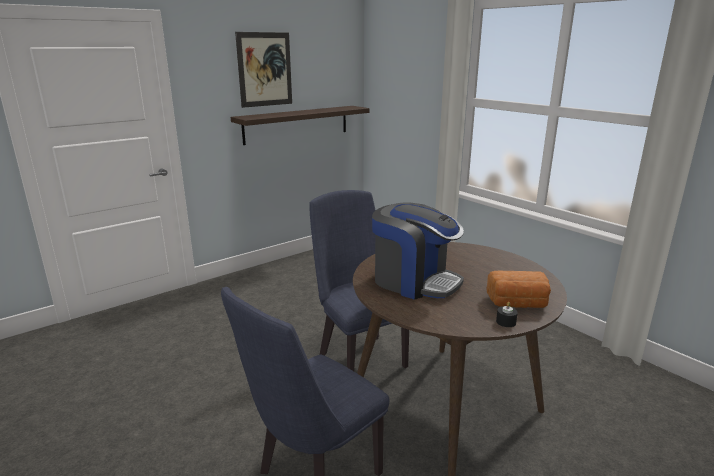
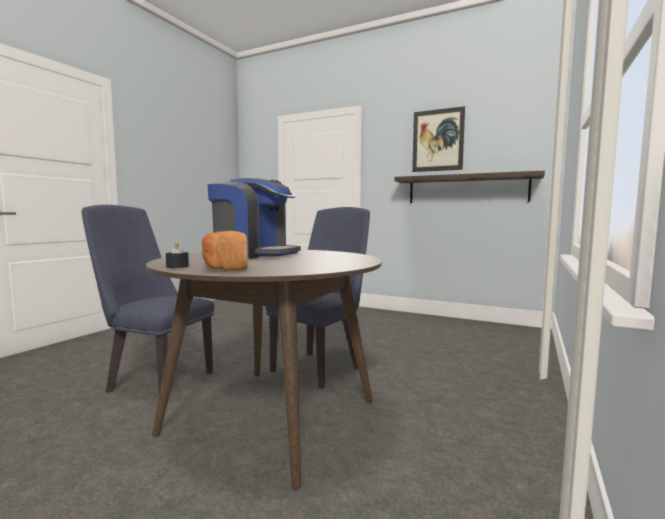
camera: 65 degrees right, 15 degrees down
(414, 281) = (254, 254): coffee machine -> coffee machine turned 75 degrees counterclockwise

